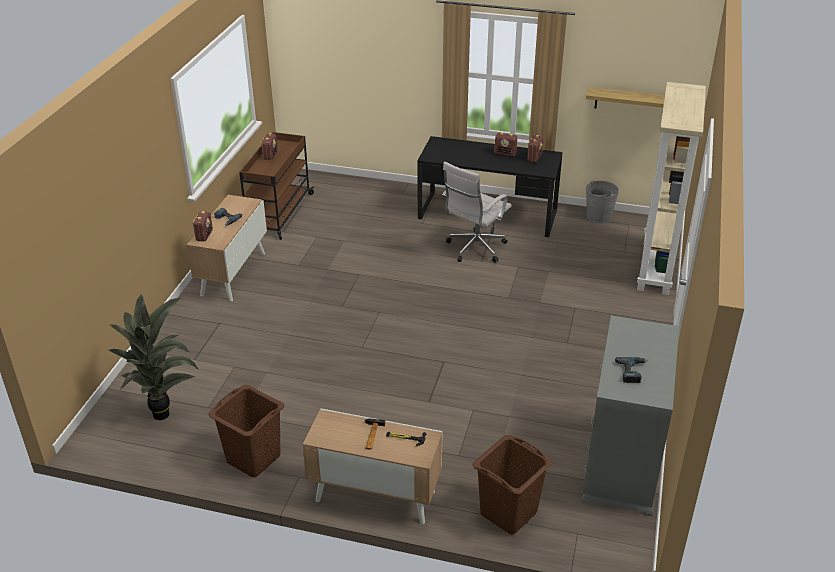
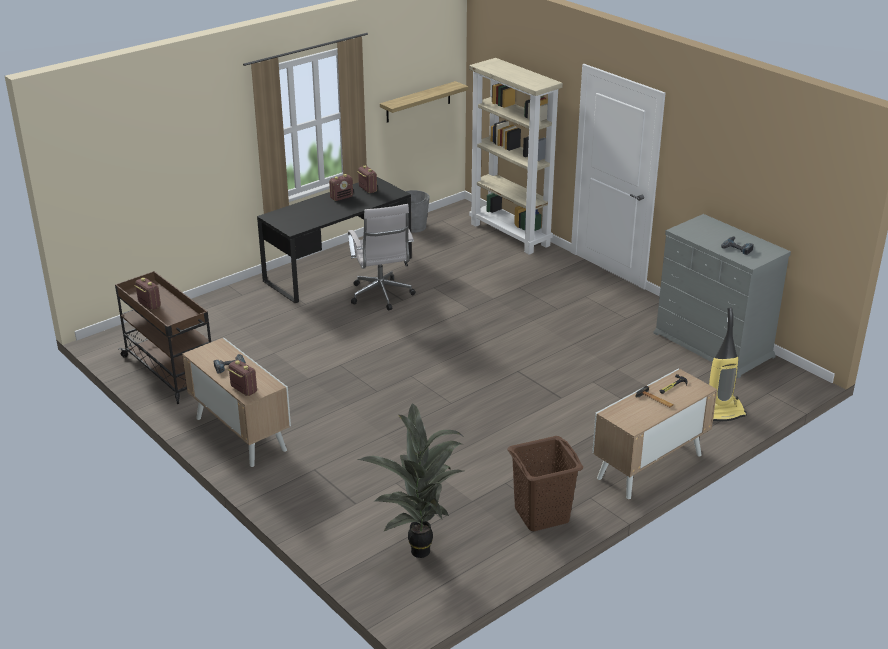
camera: 55 degrees left, 5 degrees down
(509, 512) = (722, 412): brown laundry basket -> vacuum cleaner

